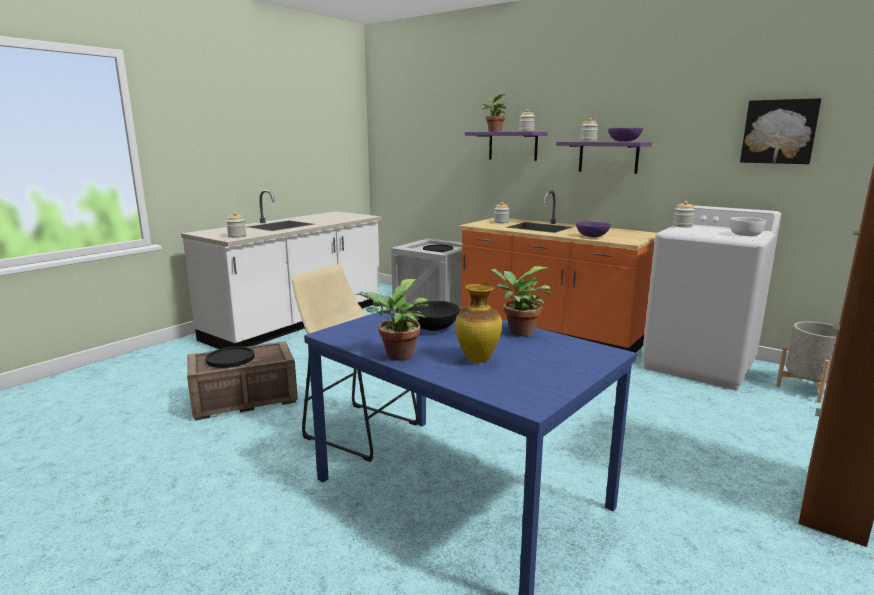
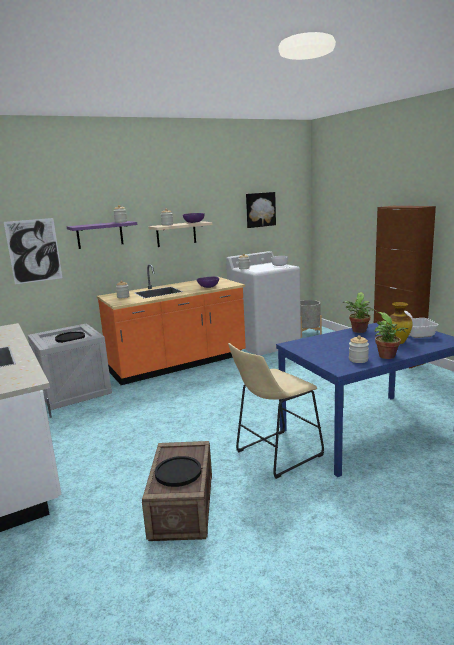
camera: 65 degrees left, 0 degrees up
(237, 236) = (20, 378): jar -> jar (358, 360)
(432, 328) = (342, 346): black bowl -> none
(450, 155) = (34, 251): none -> picture
(493, 131) = (93, 224): potted plant -> none
(547, 371) = (416, 333): none -> frying pan
(608, 157) = (176, 234): purple shelf -> beige shelf

